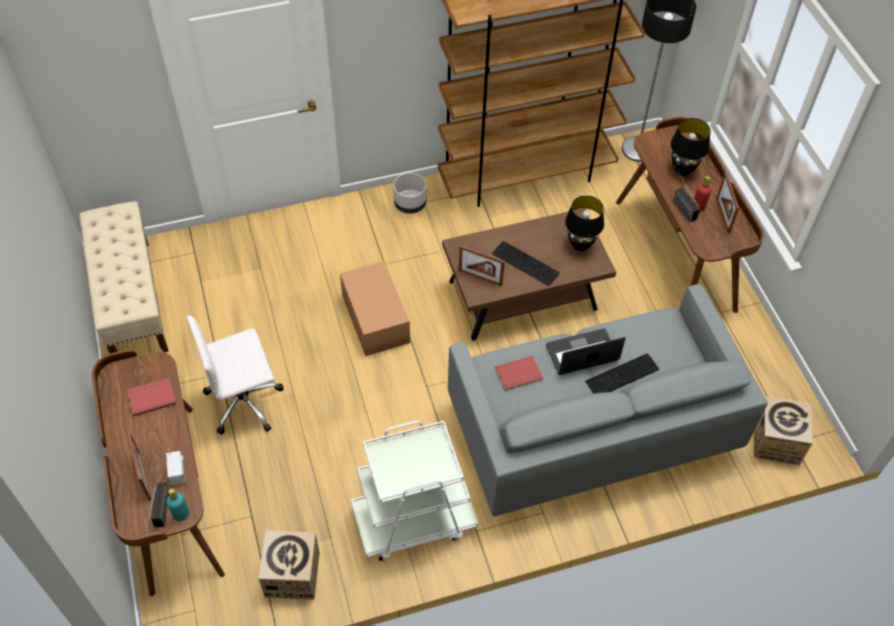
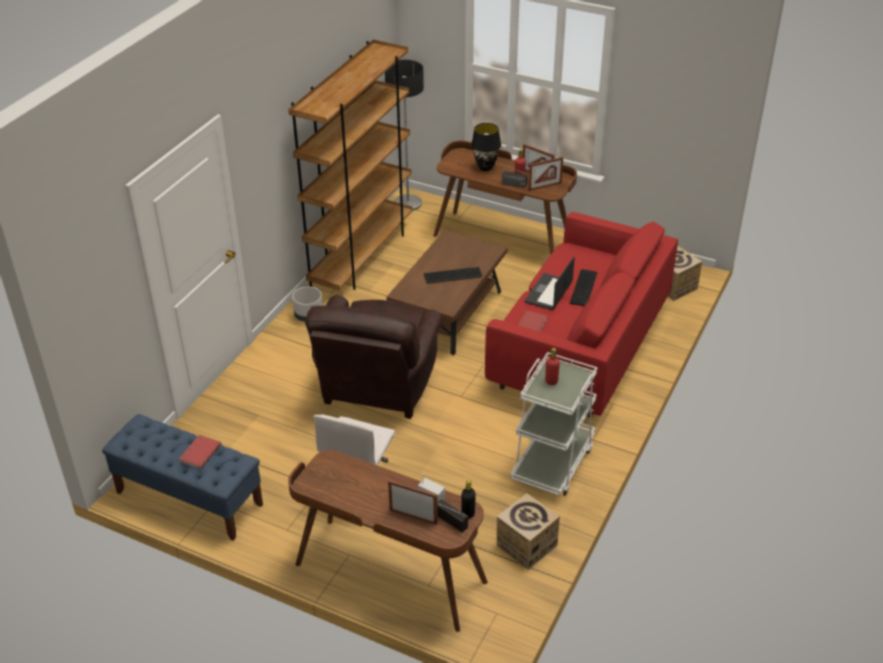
camera: 45 degrees left, 15 degrees down
(131, 300) = (189, 498): beige bench -> blue bench
(151, 397) = (351, 478): red book -> red book (199, 453)
(181, 514) = (468, 514): turquoise bottle -> black bottle
(375, 319) = (378, 387): cardboard box -> brown armchair
(410, 453) = (551, 381): none -> red bottle
(480, 277) = (437, 298): picture frame -> picture frame (545, 186)
(580, 245) = (469, 247): black table lamp -> none
(590, 429) = (579, 348): grey sofa -> red sofa

